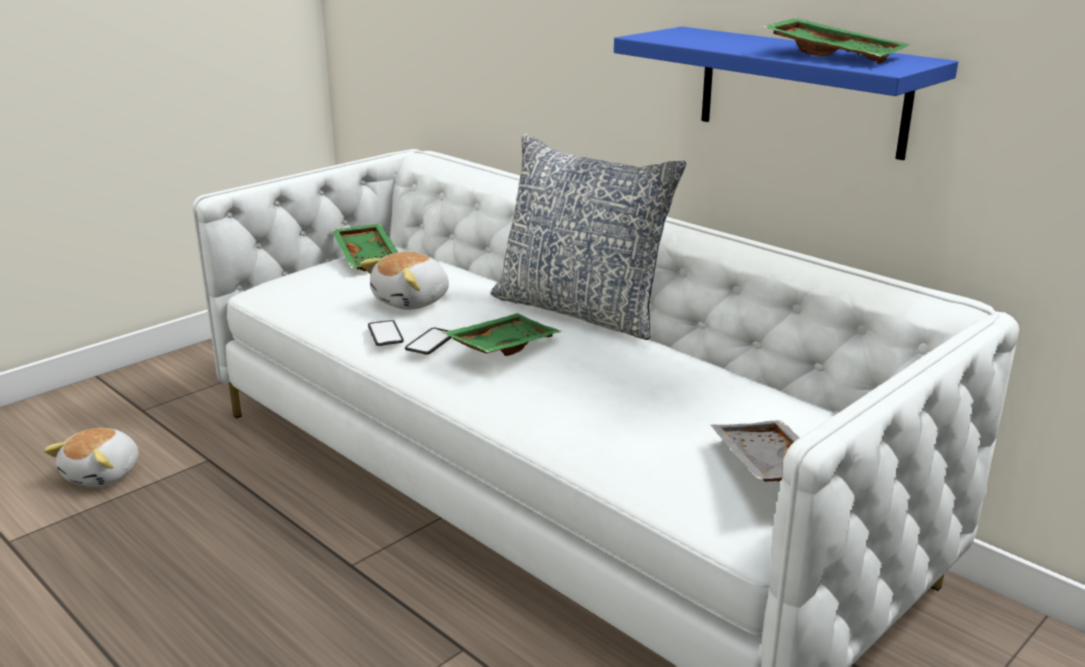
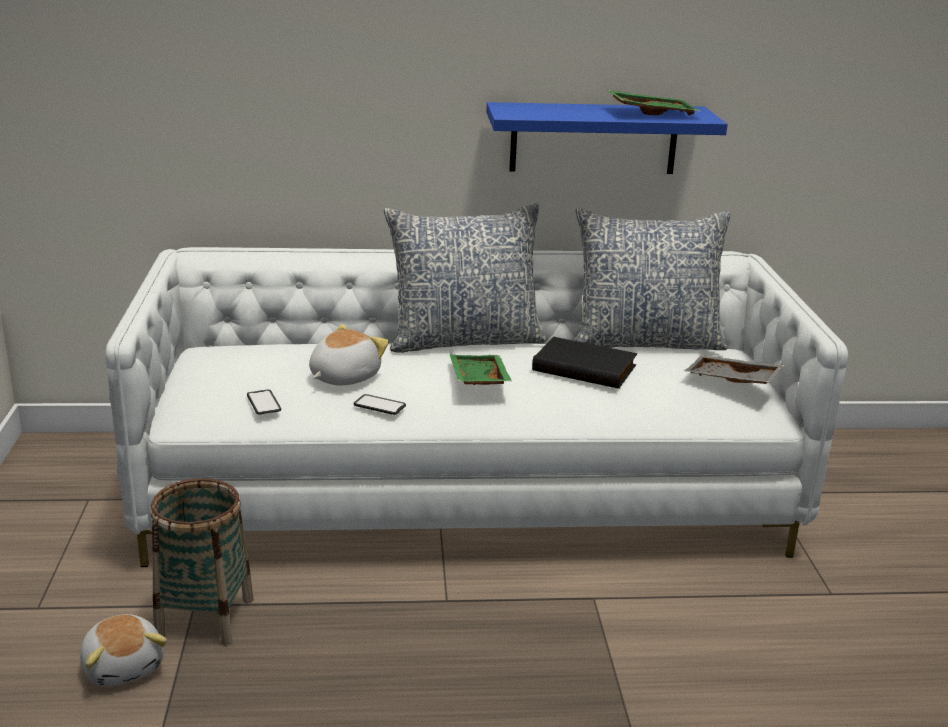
camera: 50 degrees left, 0 degrees up
(198, 471) = (205, 617): none -> basket
(369, 257) = (224, 359): green tray -> none
(413, 301) = (343, 377): plush toy -> plush toy turned 135 degrees counterclockwise
(430, 342) = (425, 397): phone -> phone (263, 403)
(630, 379) = (585, 367): none -> black book
(772, 385) = (645, 342): none -> pillow

